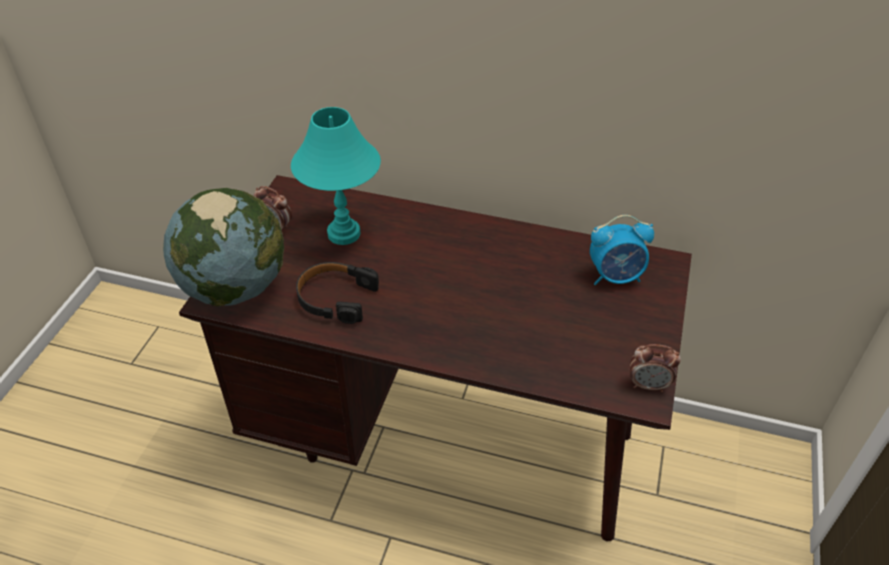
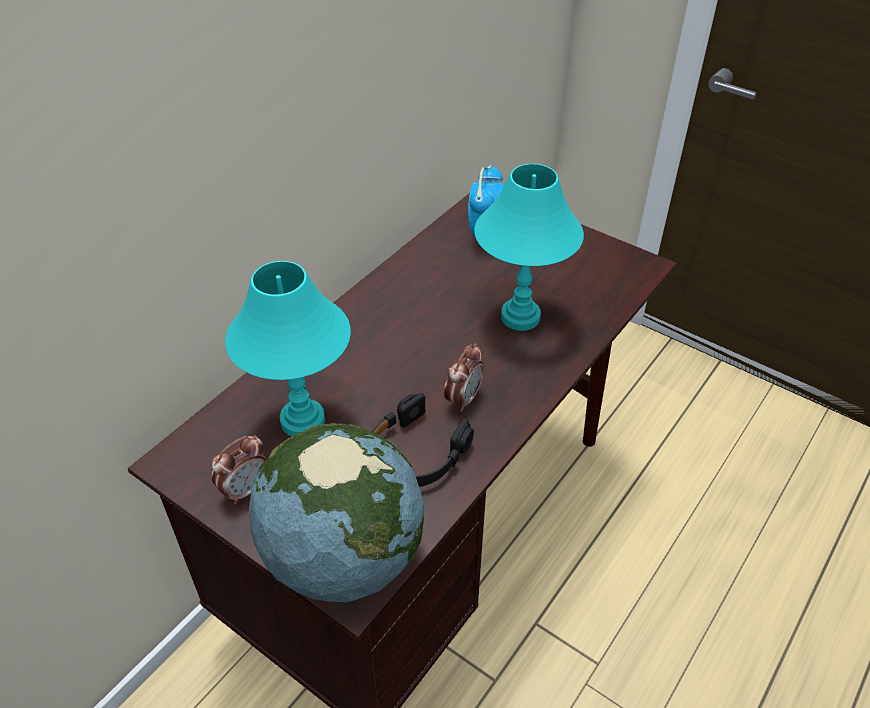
camera: 70 degrees left, 0 degrees up
(515, 323) = (521, 317): none -> turquoise table lamp
(648, 385) = (629, 259): alarm clock -> alarm clock (463, 399)

